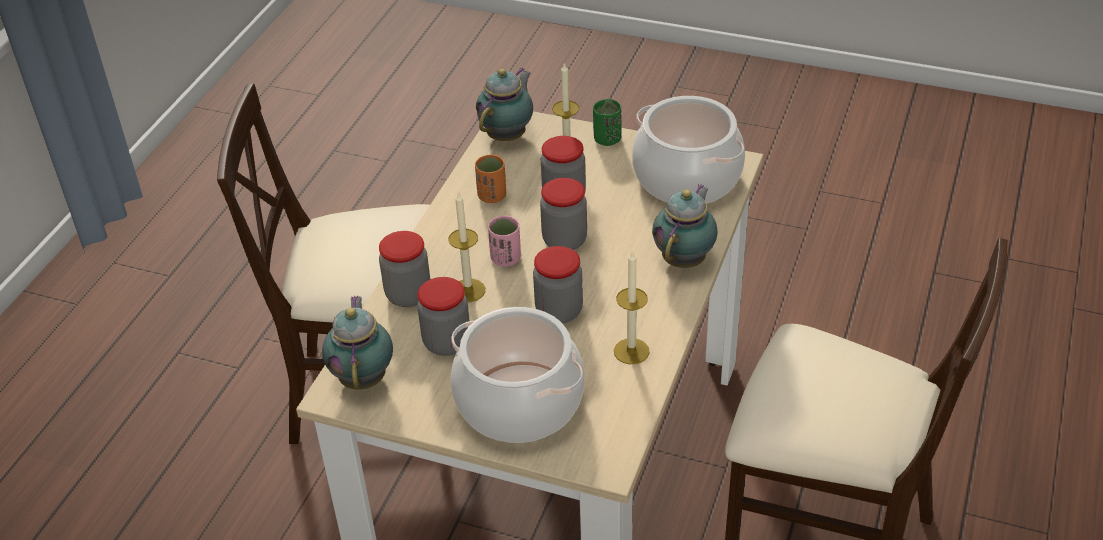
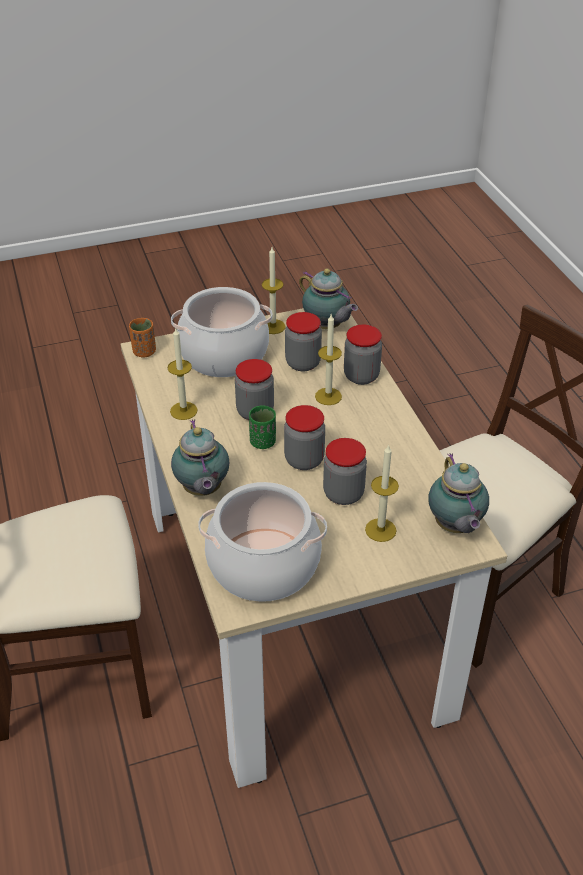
camera: 140 degrees right, 0 degrees up
(421, 412) = (273, 326): none -> candle
(492, 196) = (397, 466): orange cup -> orange cup (144, 352)
(506, 259) = (329, 427): pink cup -> none
(607, 139) = (370, 568): green cup -> green cup (263, 442)

